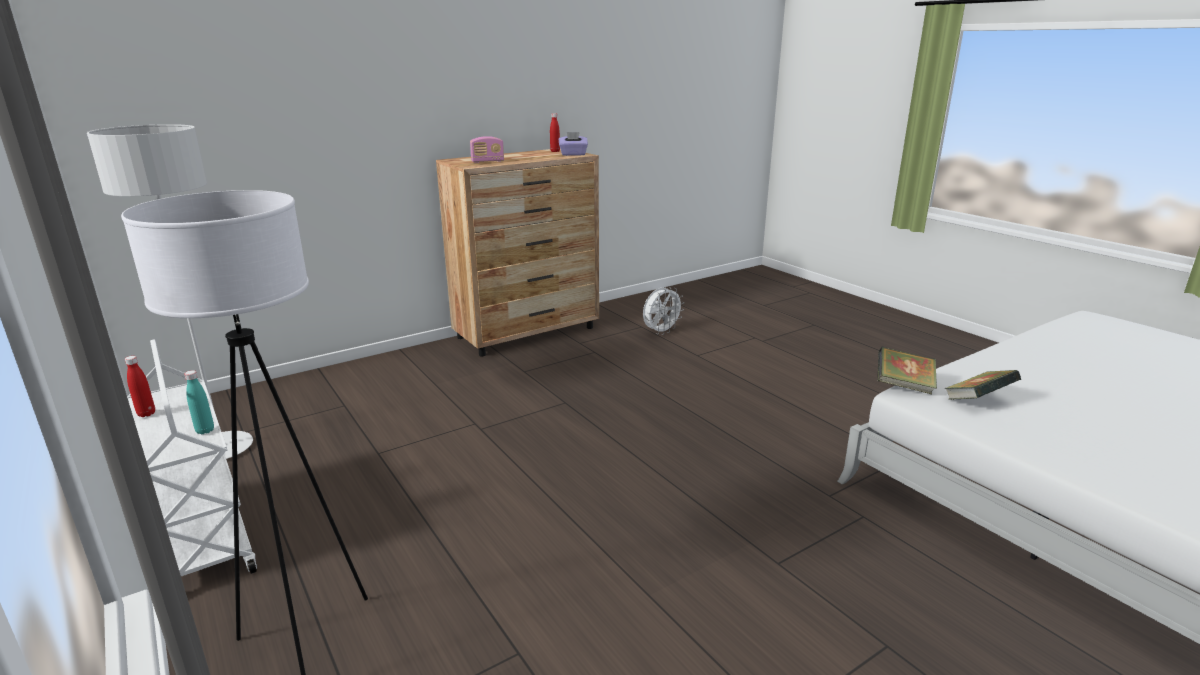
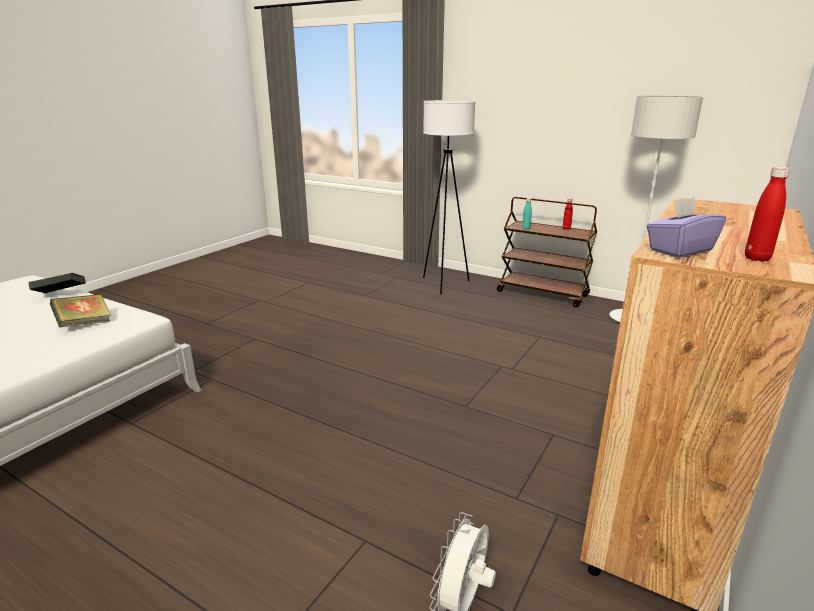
camera: 155 degrees right, 0 degrees up
(203, 537) = (543, 294): white cart -> brown cart
(487, 161) = (715, 212): radio -> none
(903, 386) = (139, 325): book -> book (61, 295)

